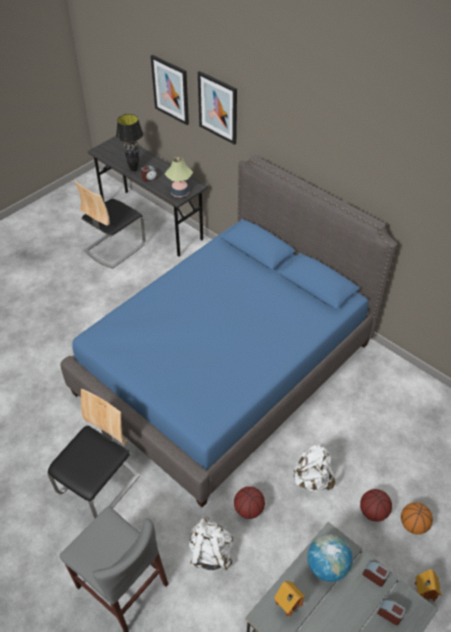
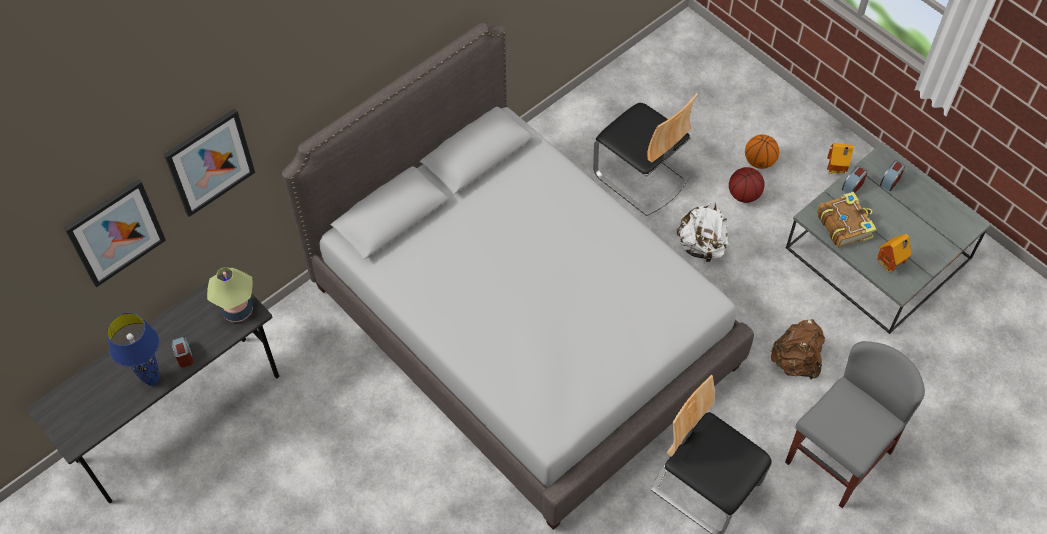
camera: 85 degrees left, 10 degrees up
(114, 247) = (233, 479): chair -> chair (641, 177)
(133, 170) = (152, 380): black table lamp -> blue table lamp
(210, 553) = (795, 361): white backpack -> brown backpack
(225, 368) = (523, 325): blue bed -> grey bed
(249, 509) = (741, 317): basketball -> none
(327, 566) = (844, 224): globe -> book

